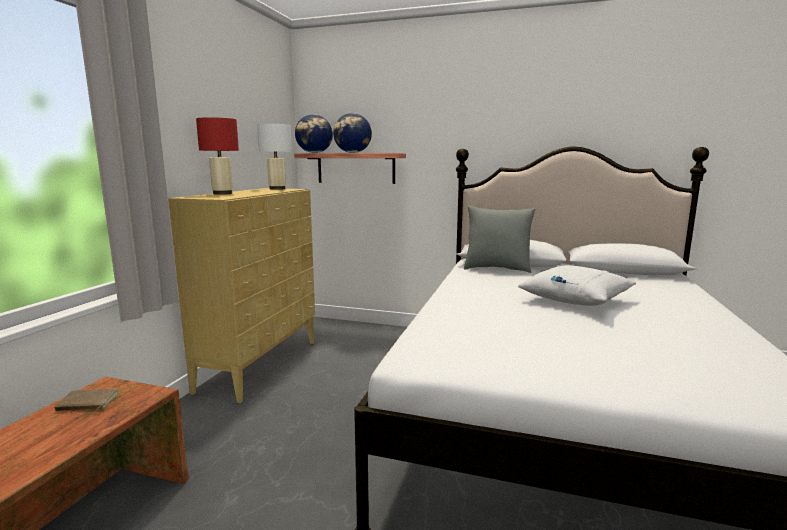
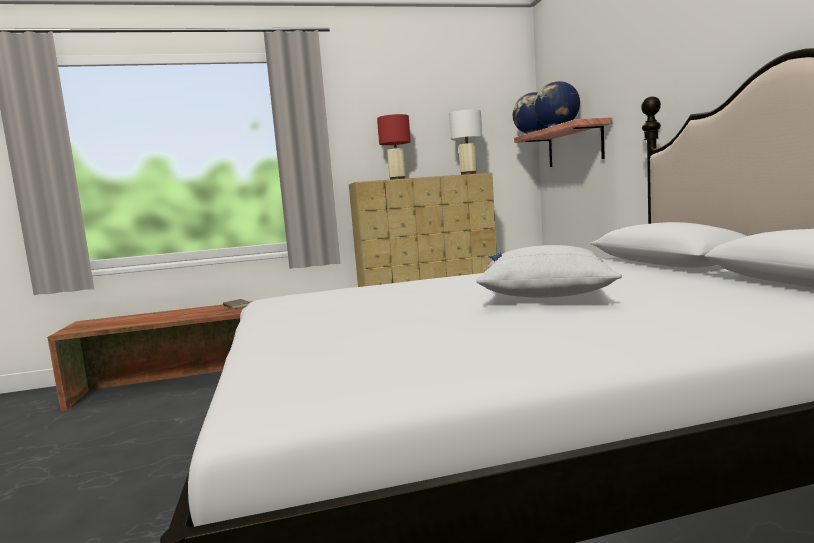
camera: 60 degrees right, 5 degrees down
(497, 269) = (619, 265): grey pillow -> none

